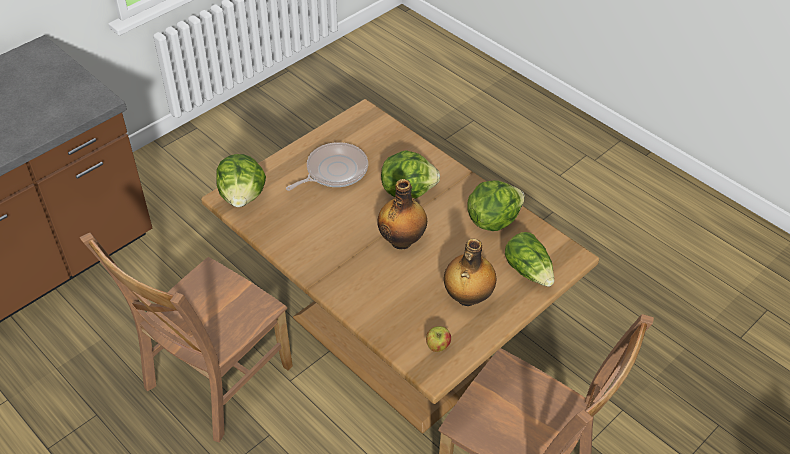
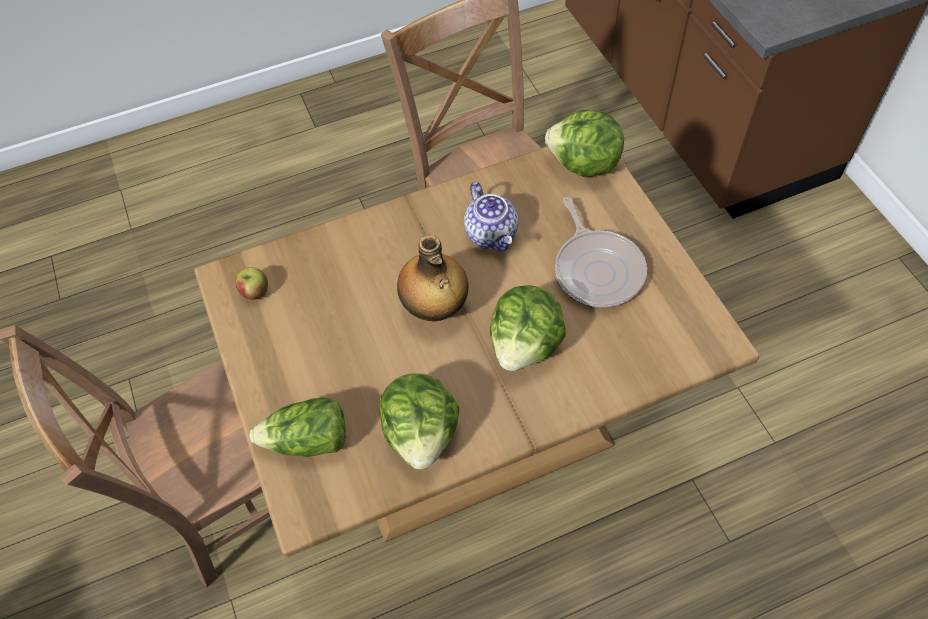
camera: 115 degrees right, 10 degrees up
(326, 228) = (492, 234): none -> teapot
(467, 297) = (305, 348): bottle -> none

